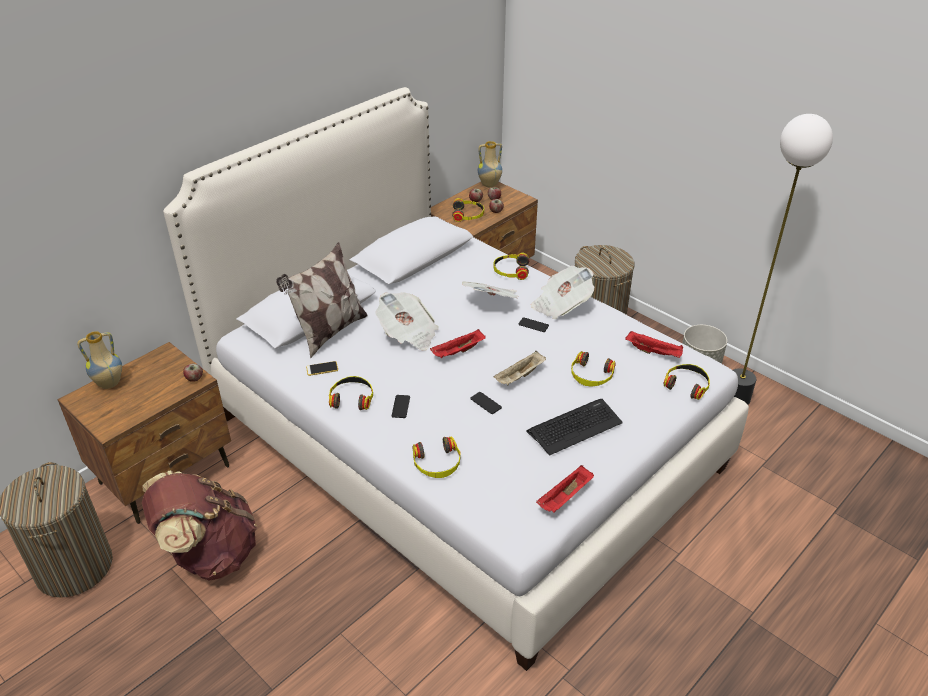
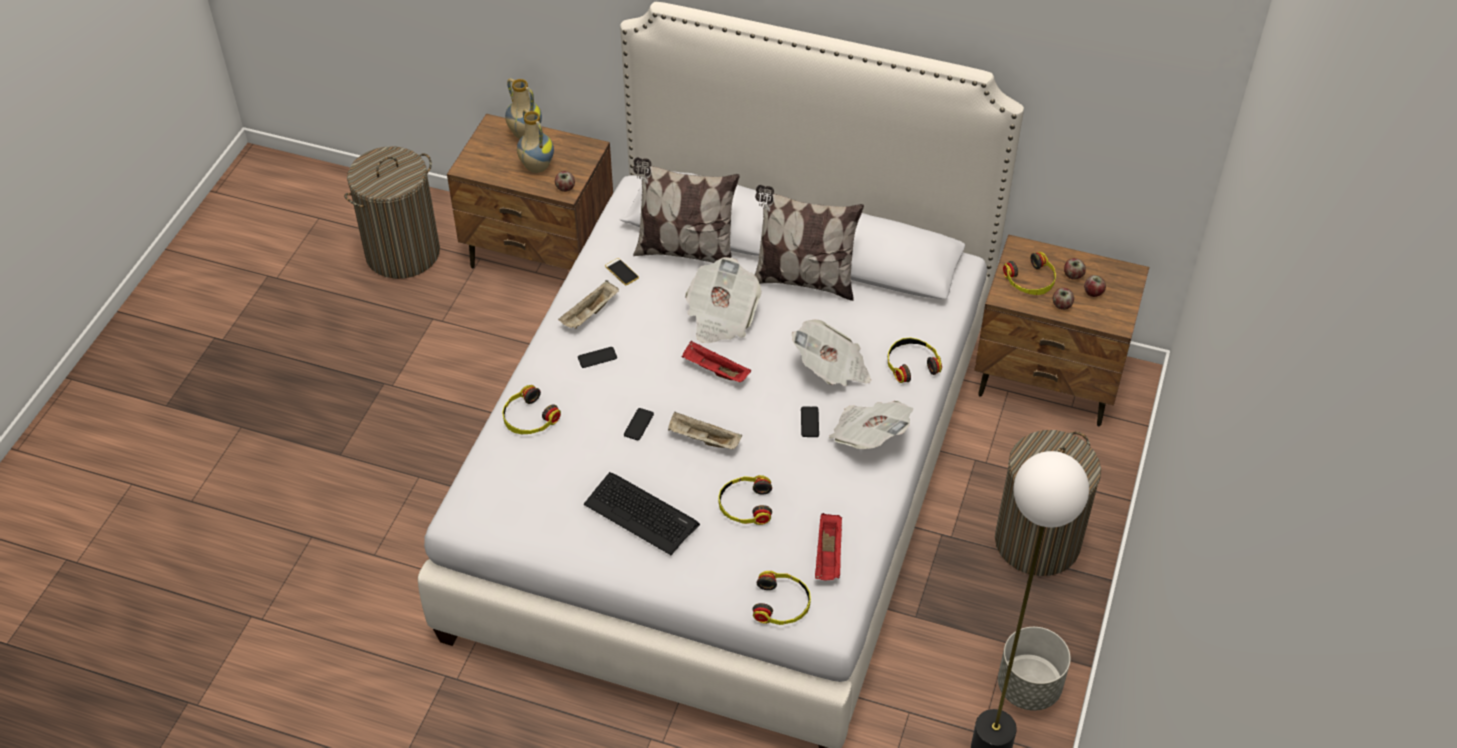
camera: 65 degrees right, 10 degrees up
(209, 554) = (462, 337): brown backpack -> none
(352, 398) = (590, 314): headphones -> beige tray
(403, 289) = (803, 280): none -> pillow
(489, 185) = (1127, 275): vase -> vase (536, 167)
(565, 498) = (530, 537): red tray -> none

